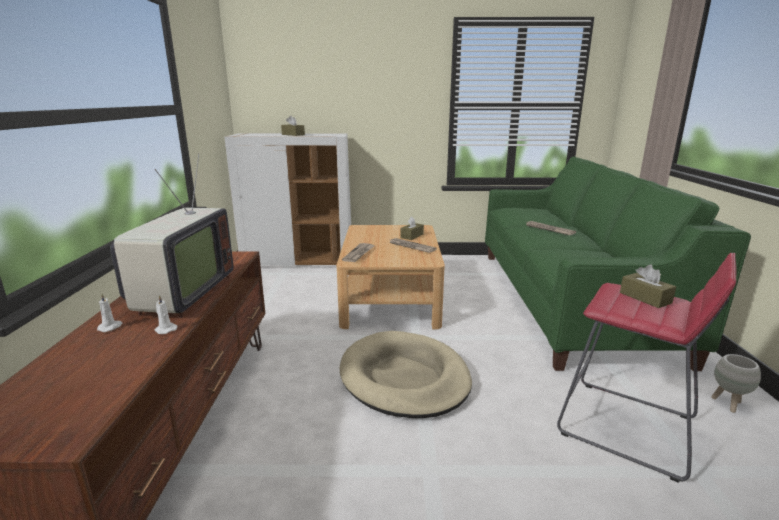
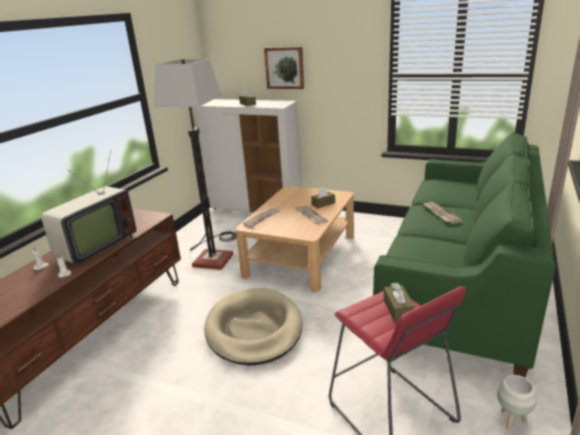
camera: 25 degrees right, 5 degrees up
(285, 311) = (214, 254): none -> floor lamp
(333, 96) = (285, 68): none -> picture

